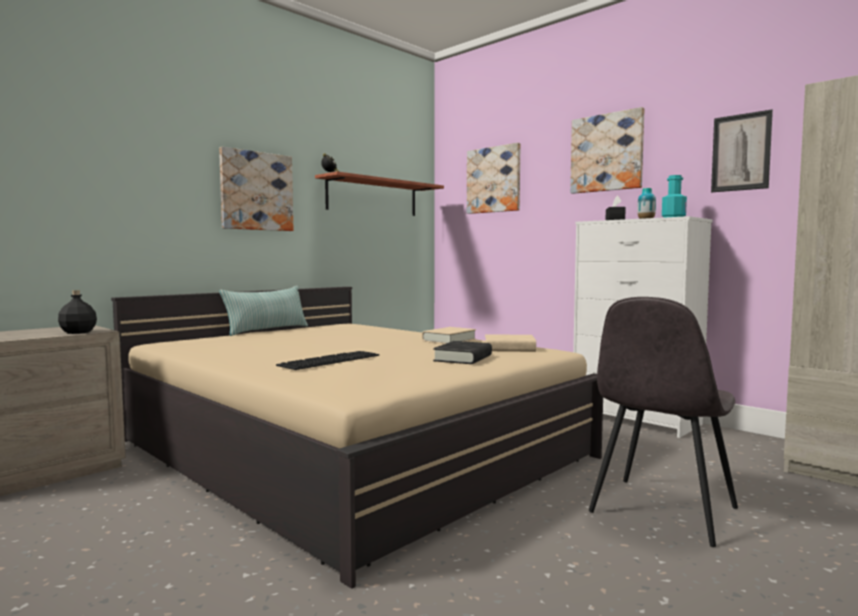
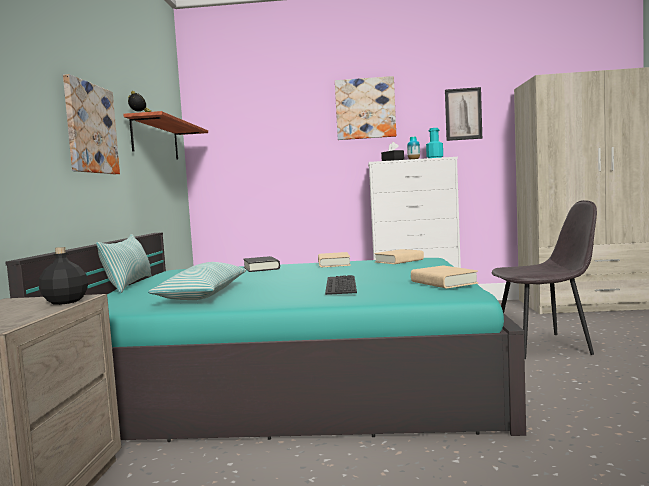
camera: 40 degrees left, 0 degrees up
(247, 347) = (203, 294): none -> pillow
(348, 448) = (291, 376): beige bed -> turquoise bed
(392, 378) = (443, 282): none -> beige book
(463, 358) = (406, 269): black book -> black book (261, 268)
(494, 180) = (256, 126): picture -> none
(661, 511) = (544, 346): grey chair -> grey chair turned 90 degrees counterclockwise

